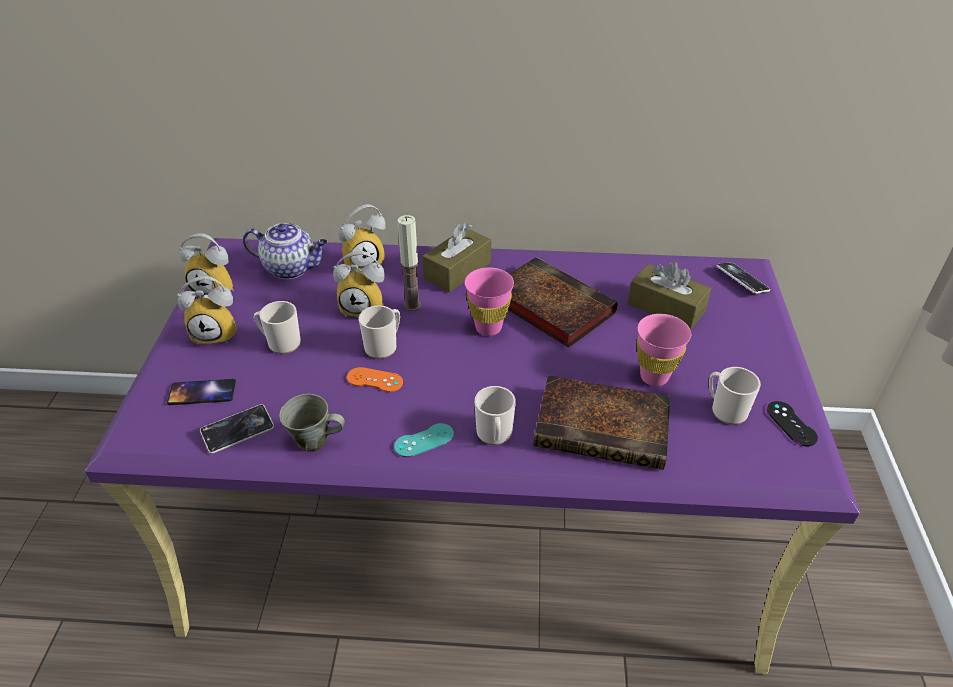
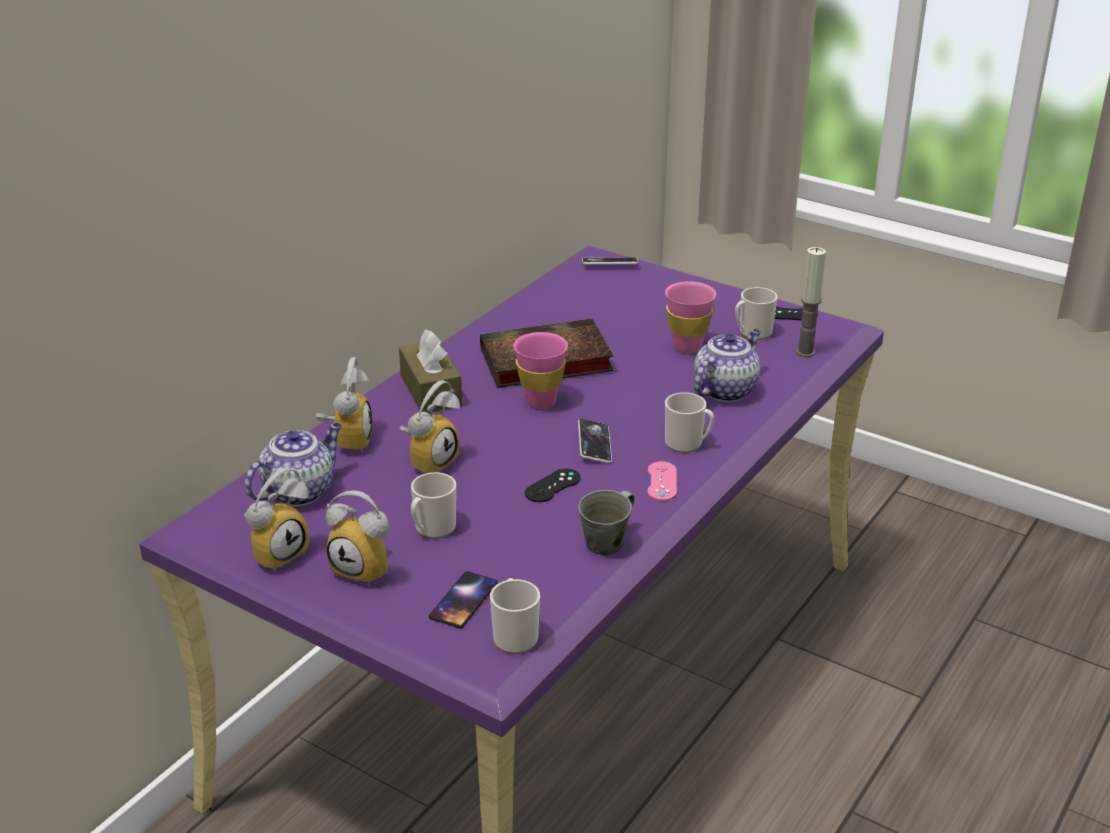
camera: 60 degrees left, 10 degrees down
(218, 333) = (367, 569): alarm clock -> alarm clock turned 90 degrees clockwise
(238, 431) = (550, 588): phone -> phone (594, 445)
(374, 380) = (552, 486): orange game controller -> black game controller
(383, 346) = (506, 467): mug -> mug (515, 635)
(412, 305) = (459, 433): candle -> candle (805, 352)
(424, 440) = (662, 481): turquoise game controller -> pink game controller
(605, 427) = (725, 390): book -> teapot
(666, 308) = (607, 309): brown tissue box -> none

